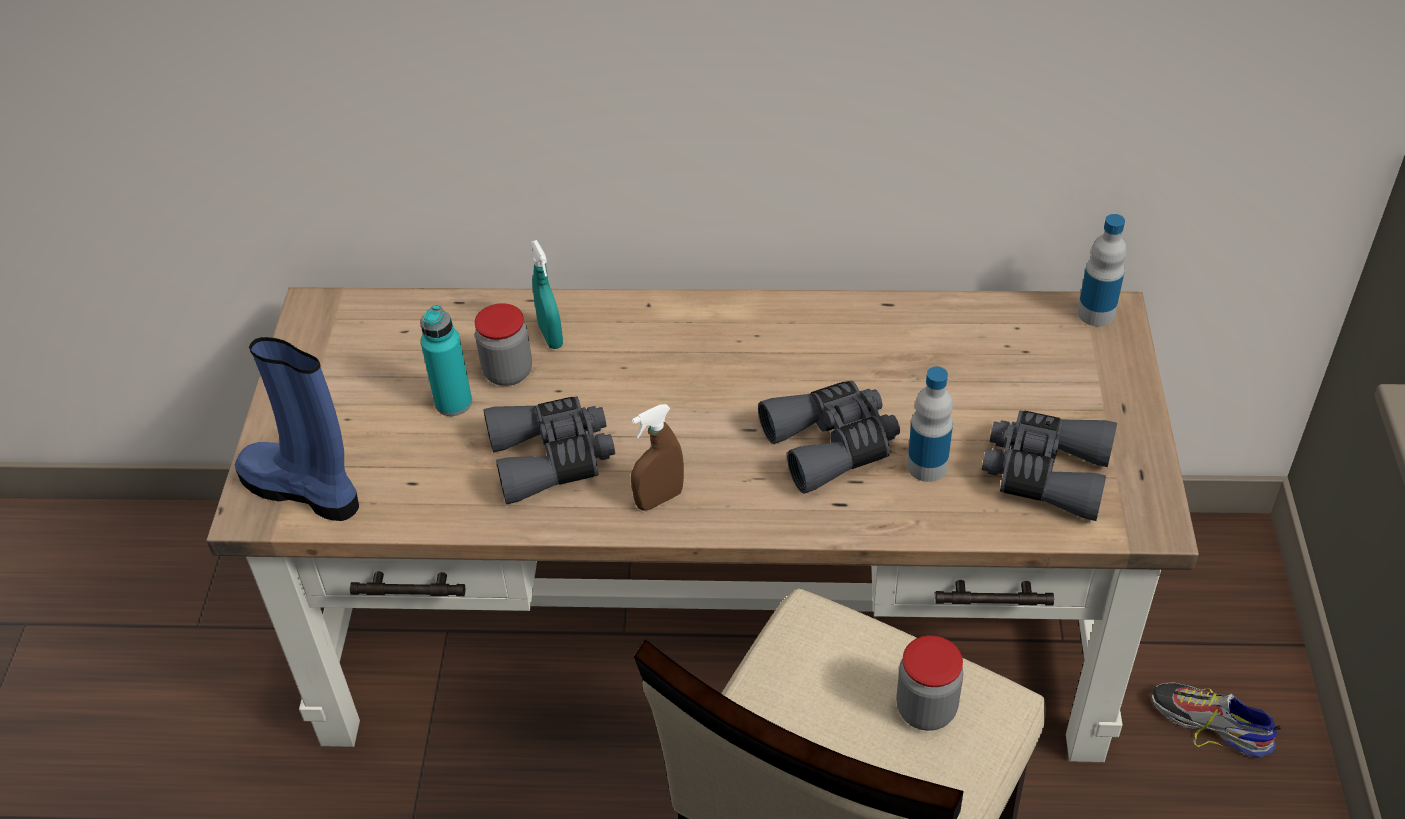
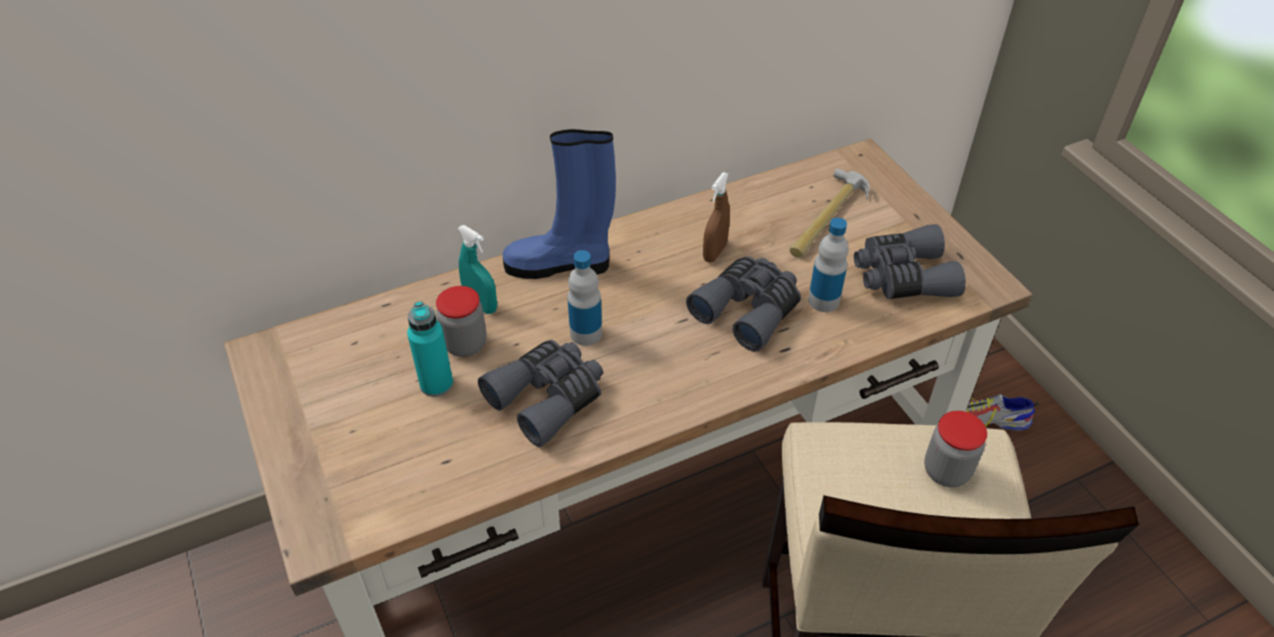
camera: 30 degrees left, 0 degrees up
(304, 491) = (354, 505): blue boot -> blue boot (560, 265)
(659, 499) = (653, 396): brown spray bottle -> brown spray bottle (715, 252)
(1006, 371) = (826, 218): none -> hammer
(1096, 313) = (853, 161): bottle -> bottle (586, 333)

